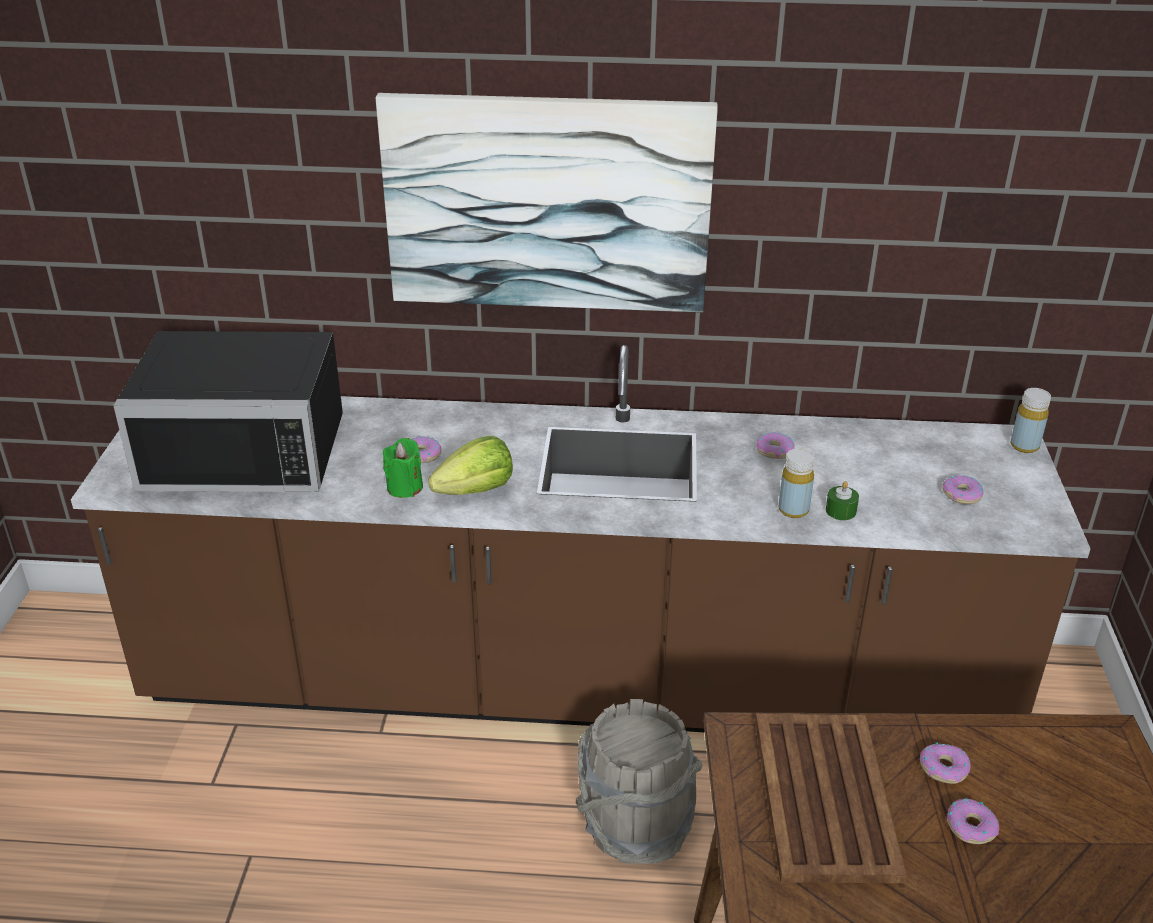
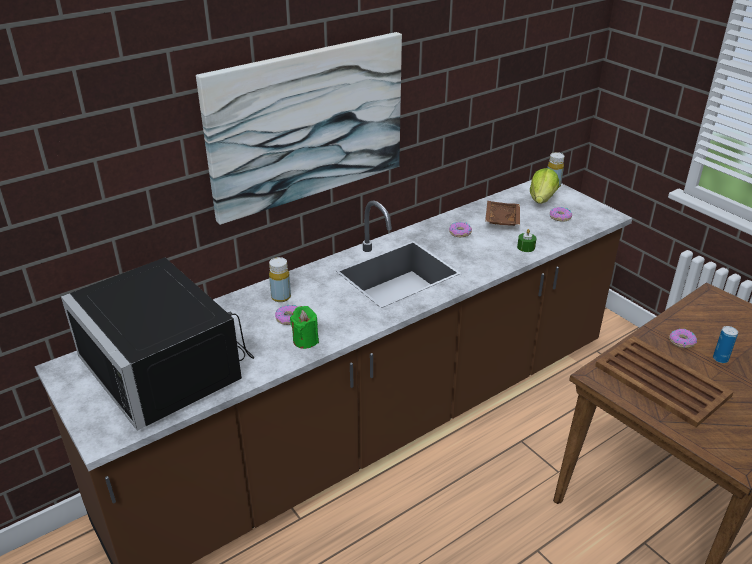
camera: 40 degrees left, 0 degrees up
(249, 447) = (171, 366): black microwave -> black microwave turned 90 degrees clockwise
(476, 490) = (347, 322): lettuce -> lettuce (542, 200)
(635, 826) = (482, 477): grey bucket -> none
(793, 510) = (507, 256): yellow bottle -> yellow bottle (281, 297)
(861, 459) = (501, 220): none -> brown tray
(971, 826) = (720, 359): donut -> can

